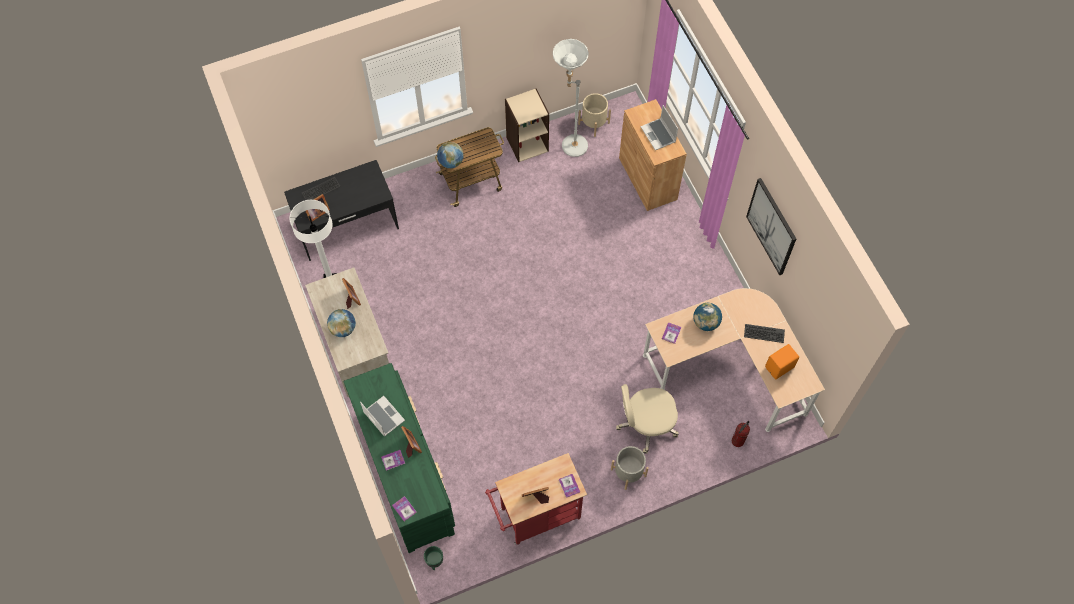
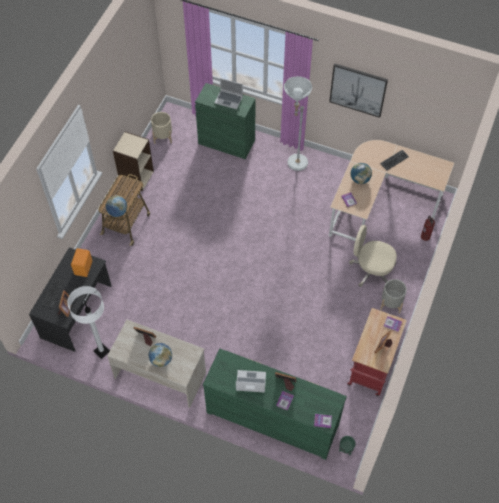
camera: 45 degrees left, 5 degrees down
(569, 145) = (161, 159): white floor lamp -> white floor lamp (293, 164)
(646, 424) = (371, 270): beige office chair -> beige office chair turned 75 degrees clockwise
(648, 178) = (226, 142): brown cabinet -> green cabinet
(780, 367) = (421, 170): orange speaker -> orange speaker (84, 268)

